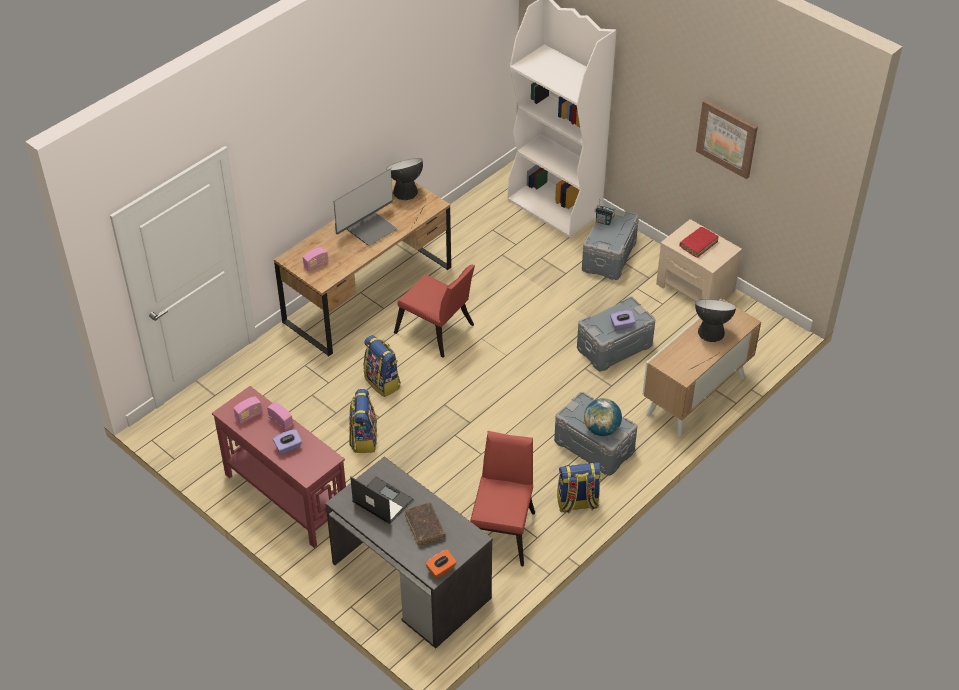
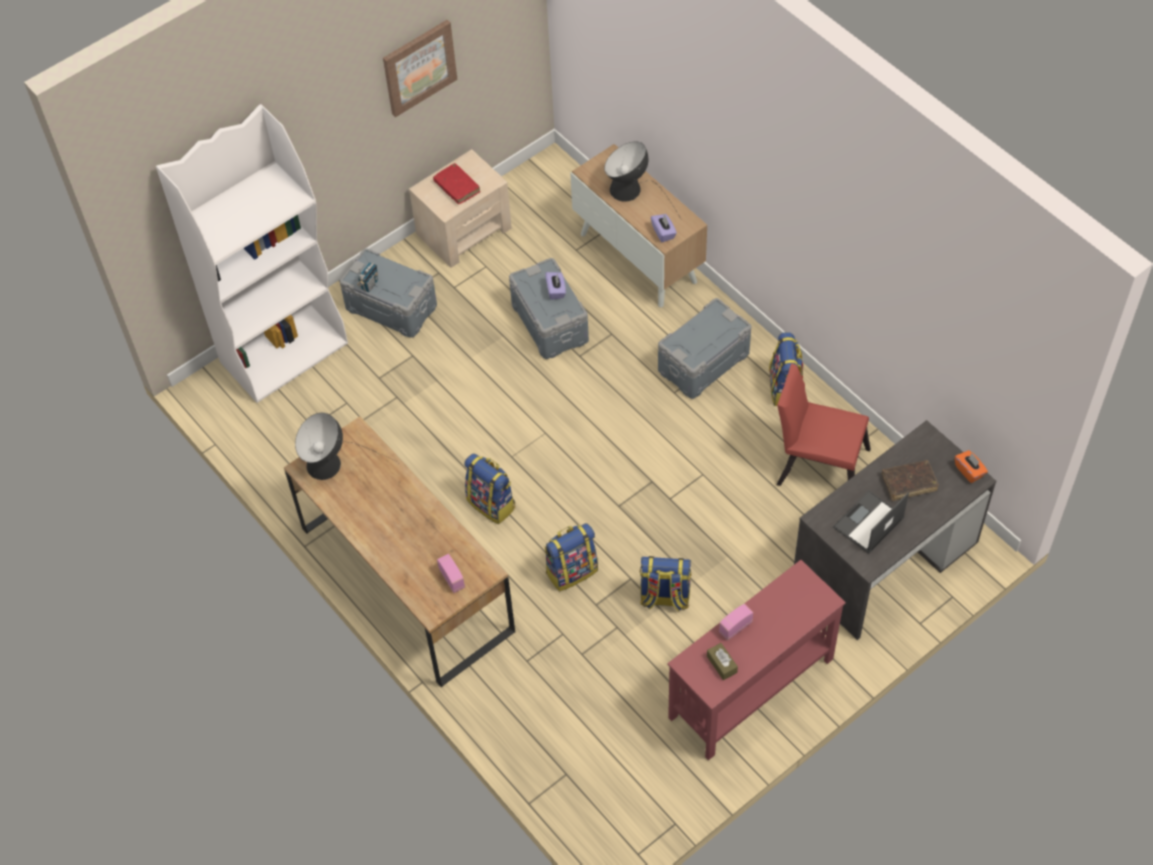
camera: 80 degrees left, 10 degrees up
(249, 416) = (722, 664): radio -> brown tissue box
(288, 447) = (778, 620): purple tissue box -> purple tissue box (663, 233)
(370, 228) = (390, 510): monitor -> none
(437, 332) = (492, 503): red chair -> backpack
(601, 429) = (718, 331): globe -> none

